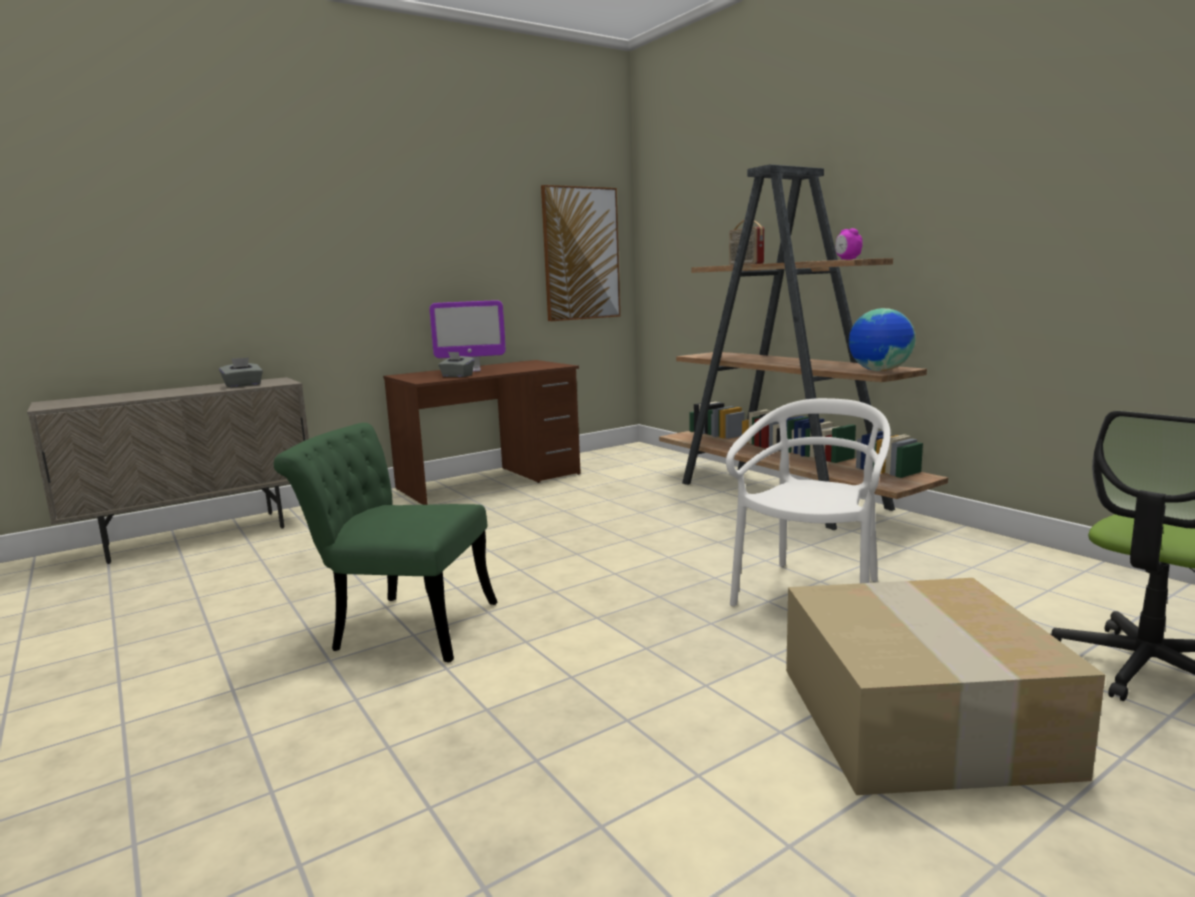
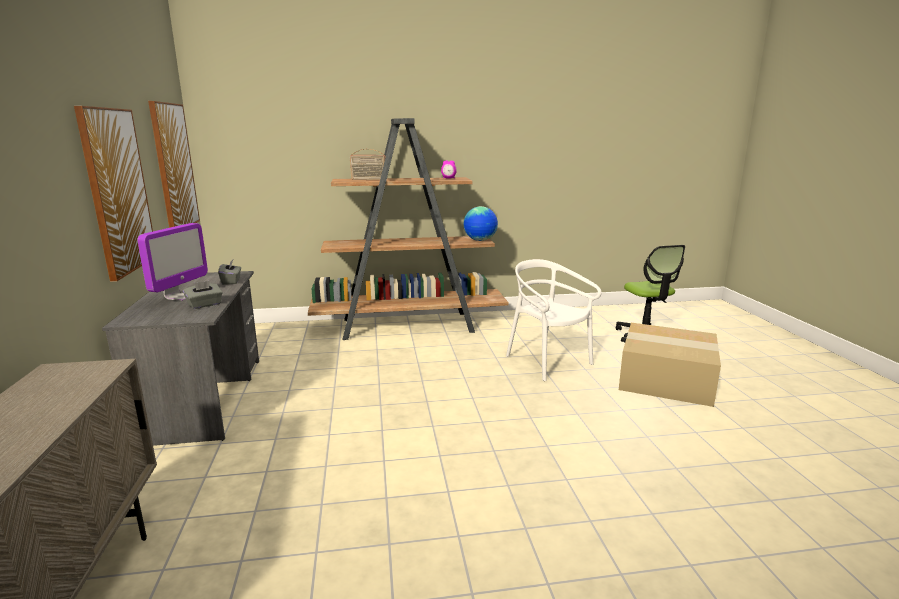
camera: 65 degrees left, 5 degrees up
(243, 385) = (66, 389): grey tissue box -> grey tissue box (231, 281)
(401, 626) = (489, 488): green chair -> none
(451, 267) = (117, 191): none -> picture
(490, 481) = (205, 398): brown desk -> grey desk

